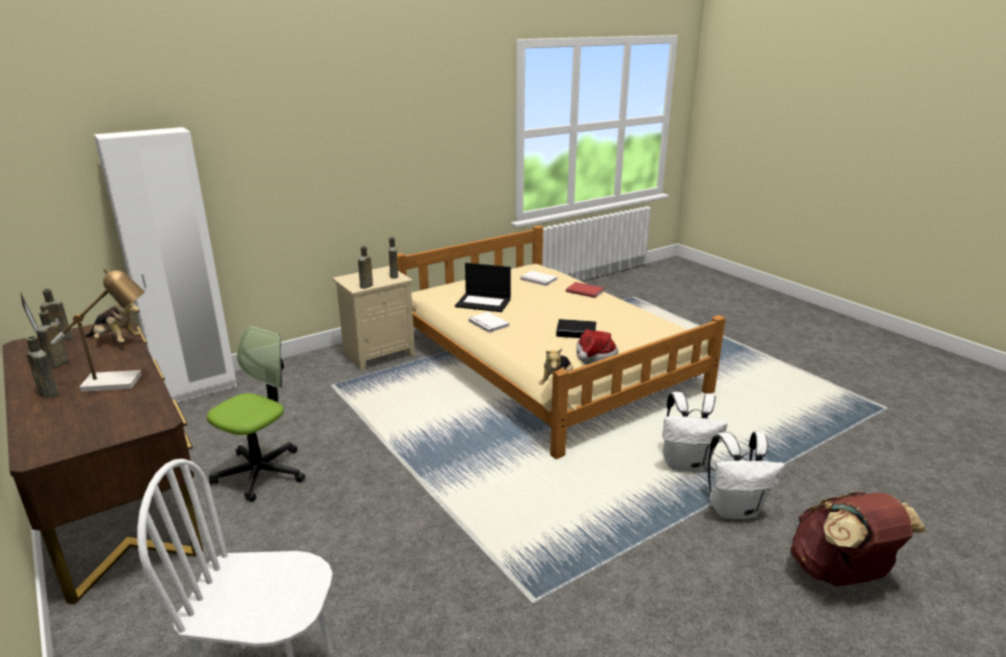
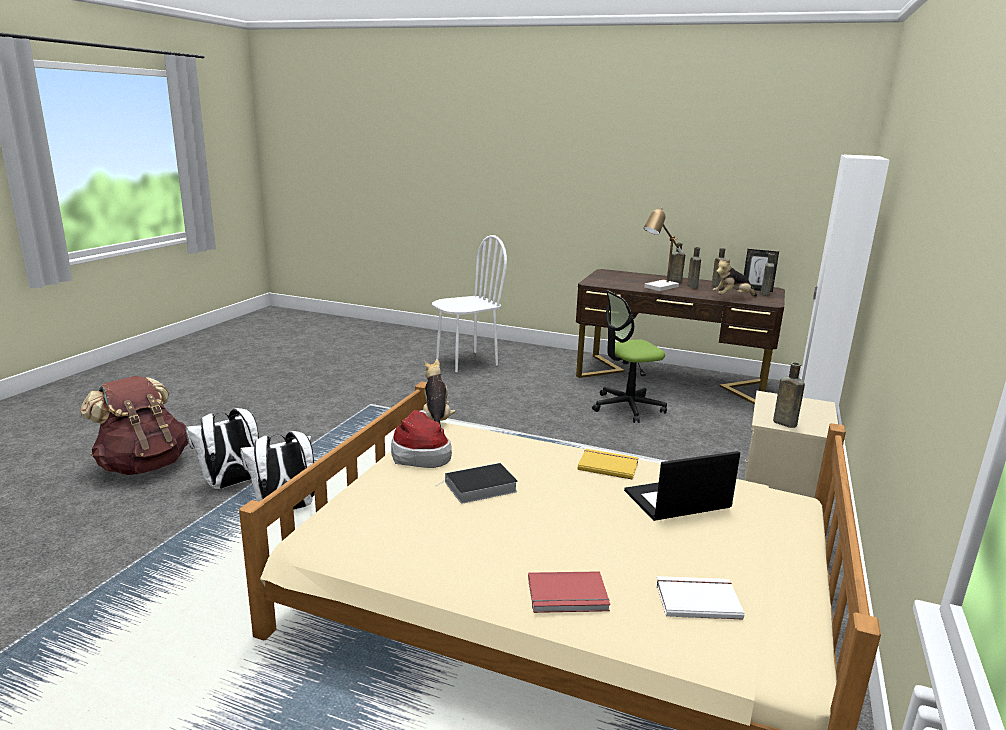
camera: 145 degrees right, 5 degrees down
(260, 473) = (627, 407): office chair -> office chair turned 75 degrees clockwise
(366, 286) = (767, 400): brown bottle -> brown bottle (692, 286)
(487, 324) = (608, 465): white book -> yellow book

